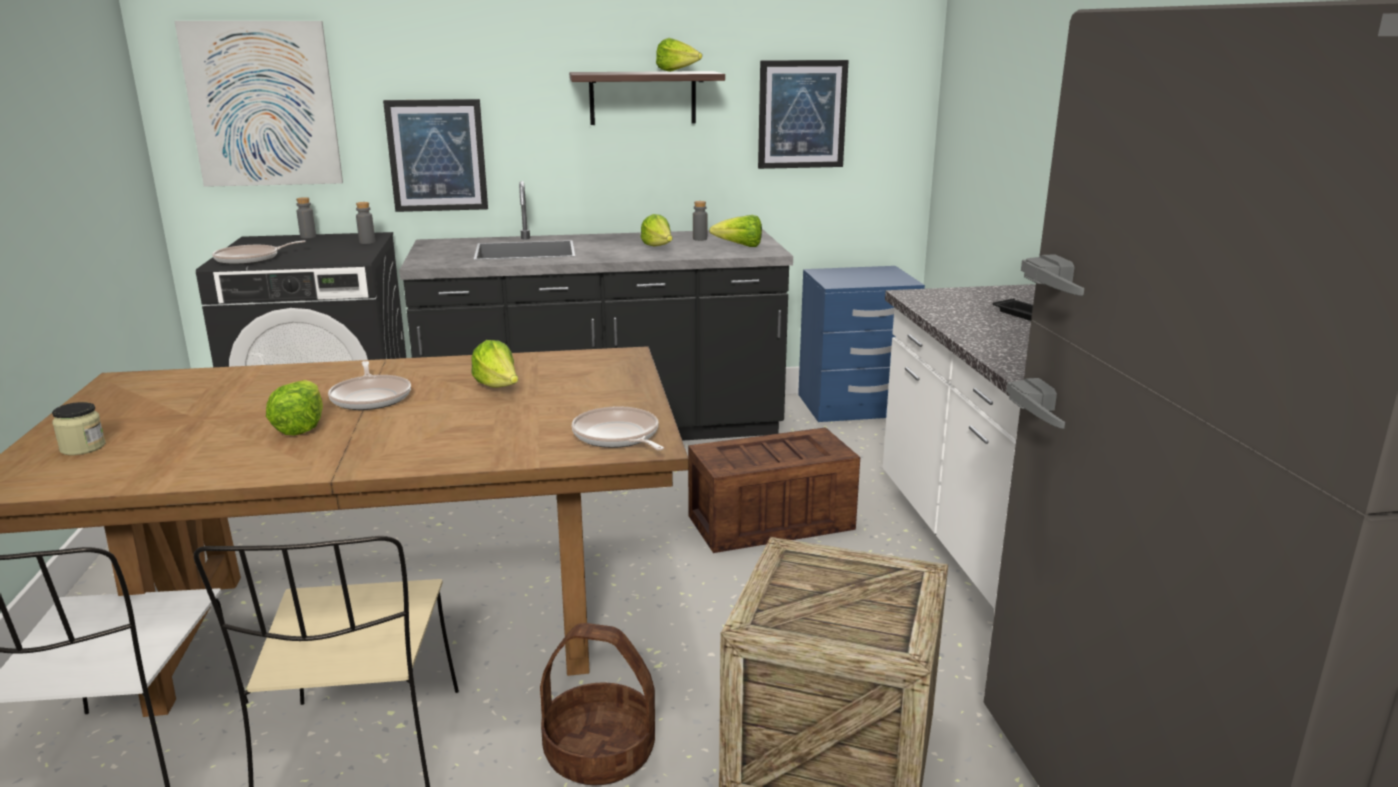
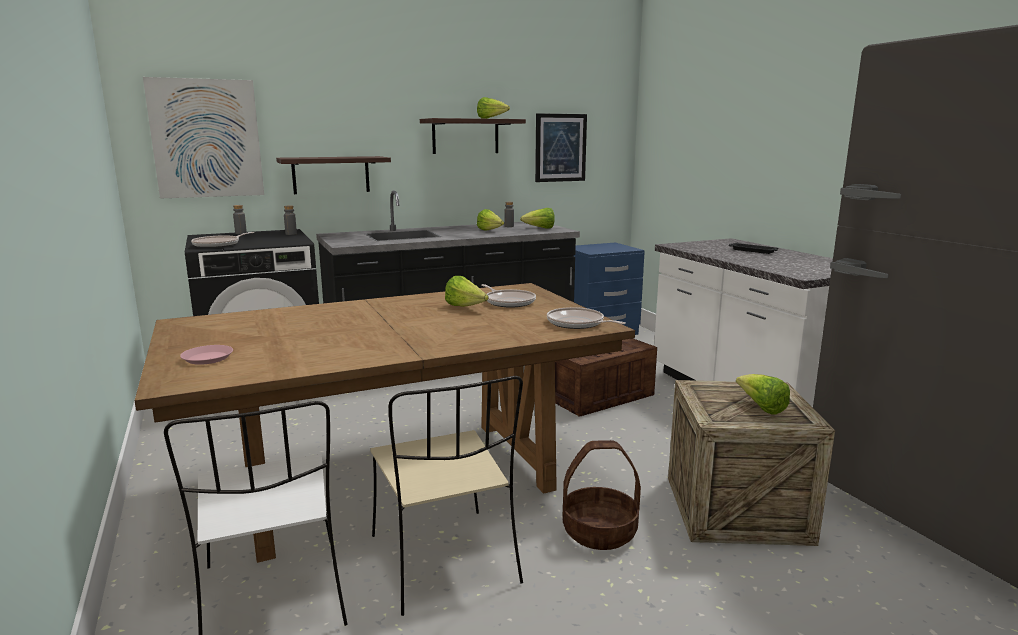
camera: 15 degrees left, 5 degrees down
(83, 447) = (207, 358): jar -> pink plate
(301, 426) = (357, 335): lettuce -> lettuce (761, 408)
(371, 397) = (385, 318): frying pan -> frying pan (508, 302)
(437, 155) = (331, 175): picture -> shelf

